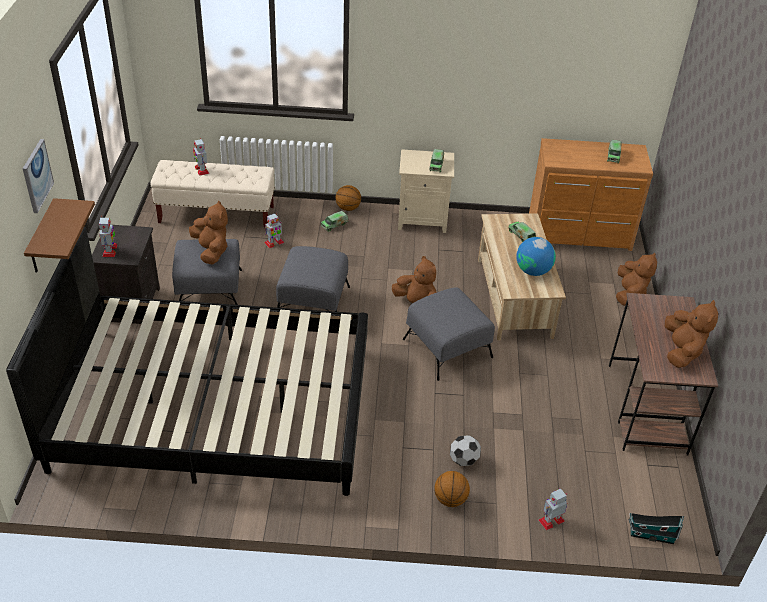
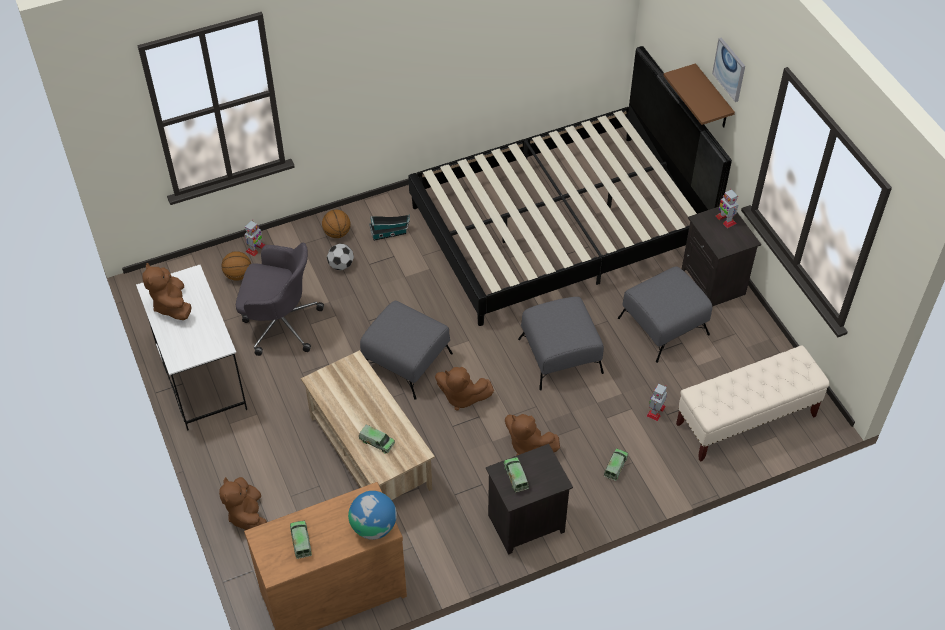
camera: 155 degrees right, 10 degrees up
(201, 170) = (770, 382): toy robot -> none
(211, 251) = (665, 298): brown plush toy -> brown plush toy (528, 445)
(348, 208) = (620, 501): basketball -> basketball (238, 275)
(423, 219) = (525, 525): beige nightstand -> black nightstand
(533, 271) = (345, 397): globe -> globe (373, 526)
(552, 426) = (280, 323): none -> grey office chair
(647, 409) = (200, 376): brown desk -> white desk
(650, 535) = (177, 267): toy house -> toy house (390, 233)

